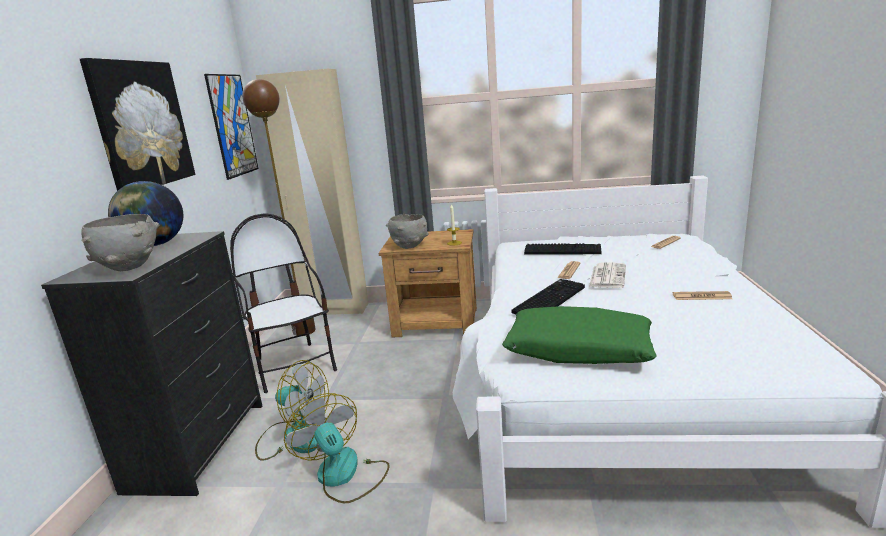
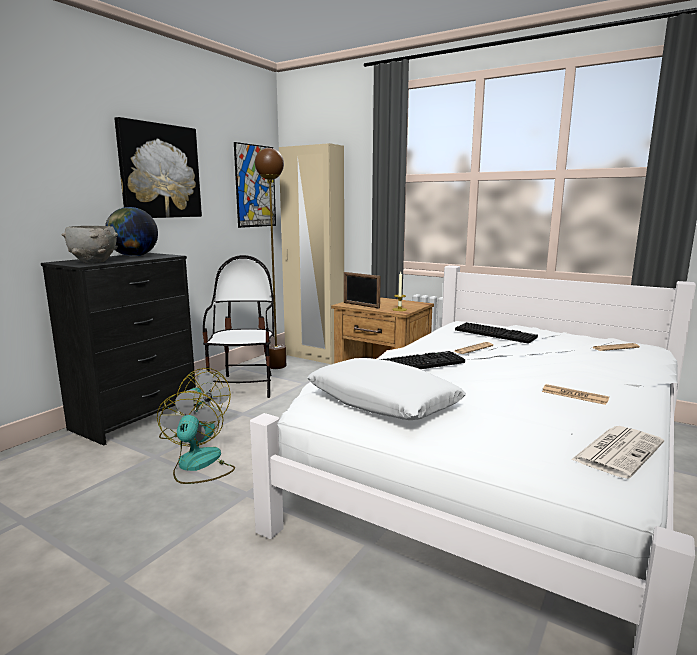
camera: 25 degrees right, 5 degrees down
(409, 246) = (361, 305): grey bowl -> picture frame
(578, 349) = (383, 402): green pillow -> white pillow
(607, 276) = (503, 359): newspaper -> newspaper (618, 451)

